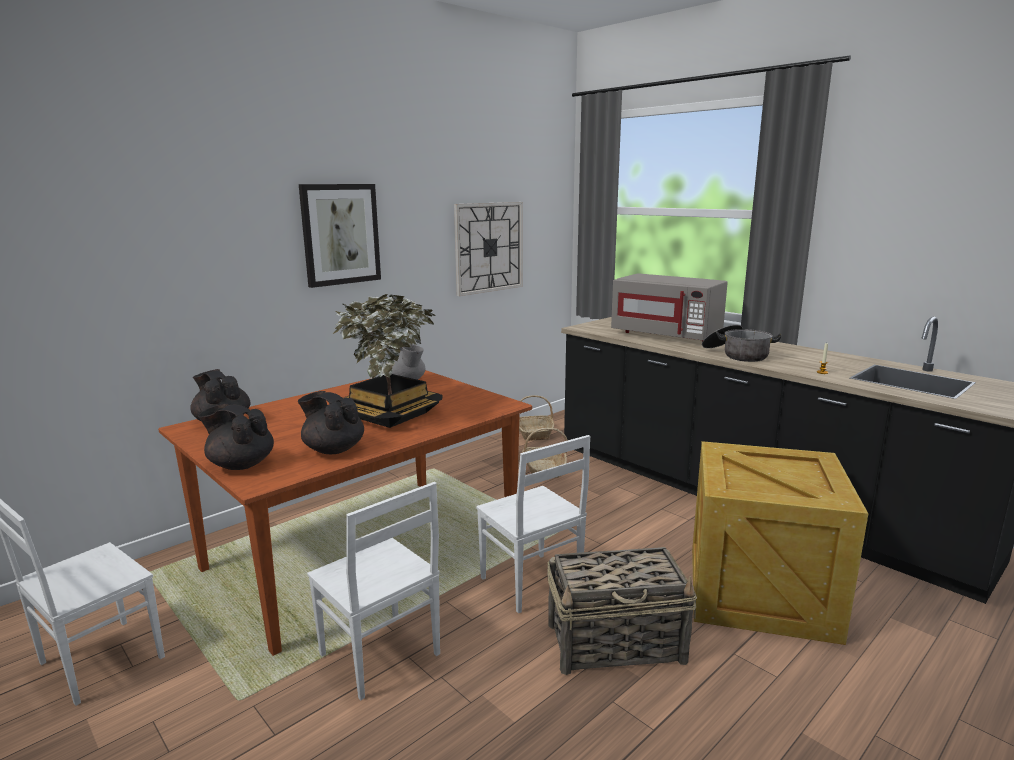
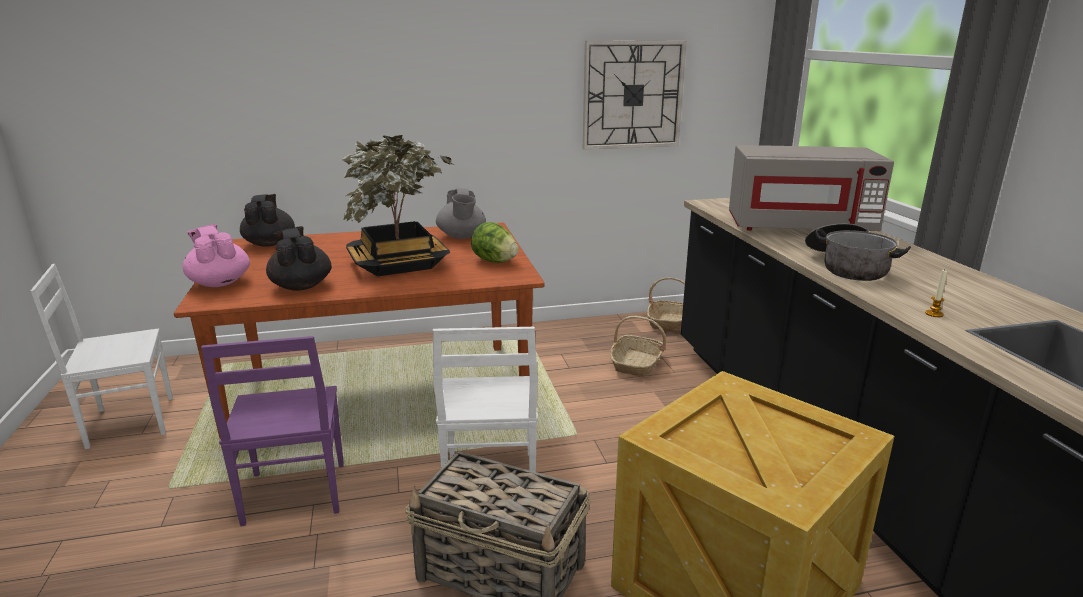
camera: 30 degrees right, 5 degrees up
(241, 464) = (219, 283): black teapot -> pink teapot
(340, 234) = (436, 70): picture -> none
(379, 657) = (293, 495): white chair -> purple chair
(467, 397) = (494, 261): none -> lettuce
(667, 335) = (799, 227): grey microwave -> grey microwave turned 60 degrees counterclockwise

